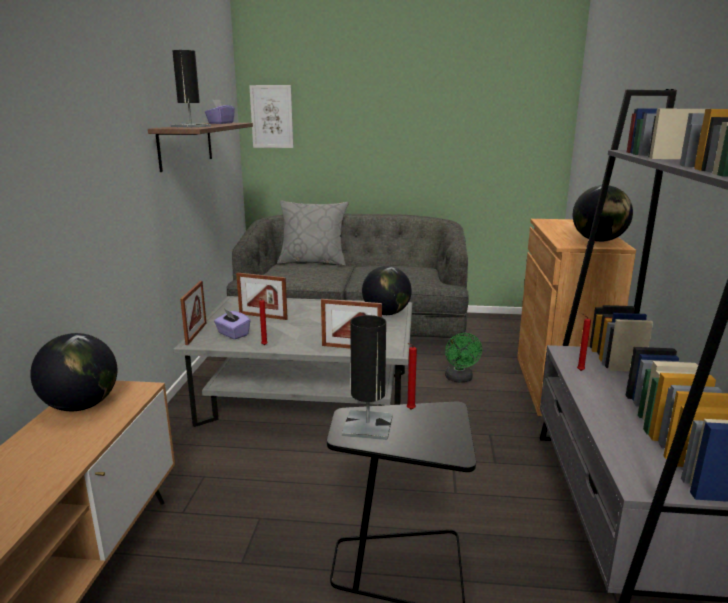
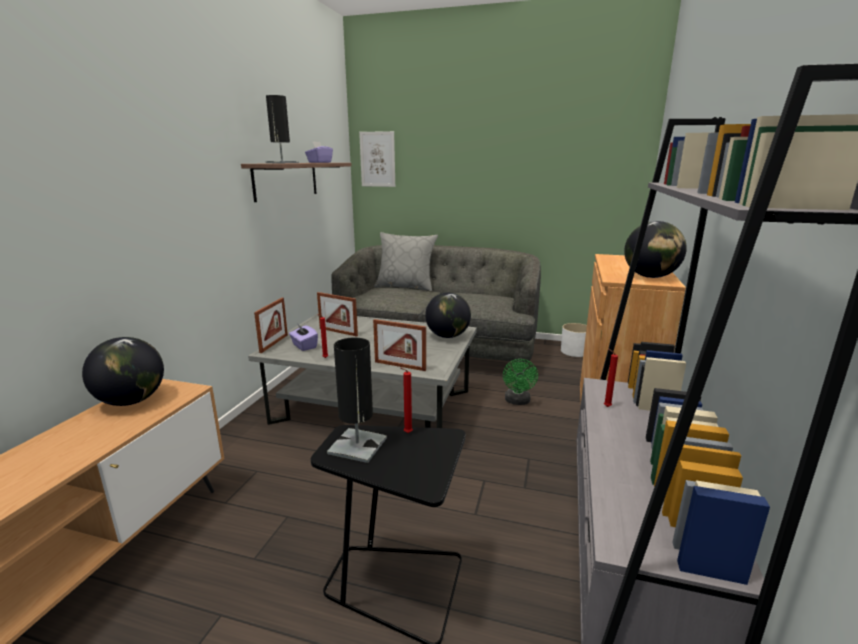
camera: 10 degrees right, 0 degrees up
(501, 323) = (574, 351): none -> white planter

